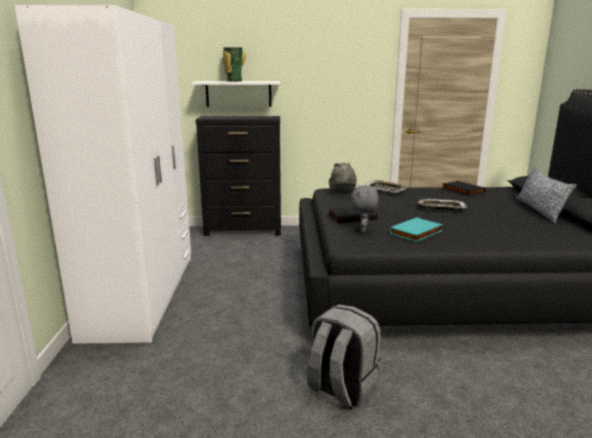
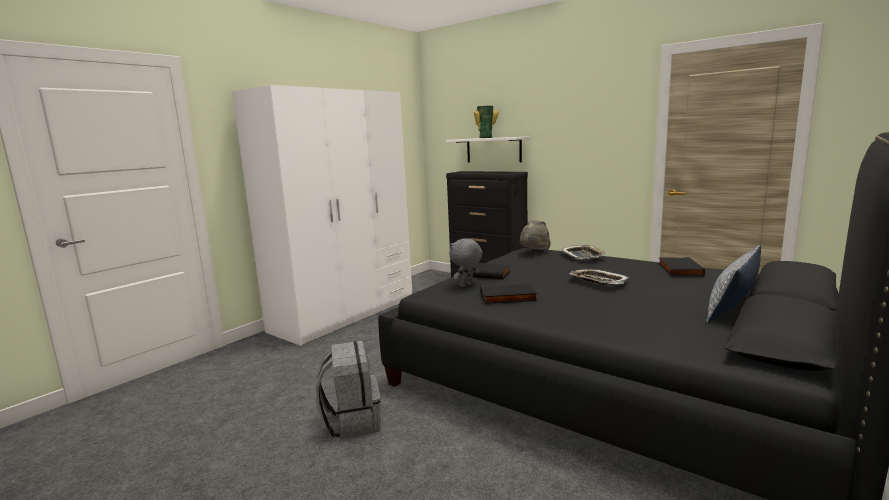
camera: 40 degrees right, 5 degrees down
(417, 233) = (508, 297): turquoise book -> black book

